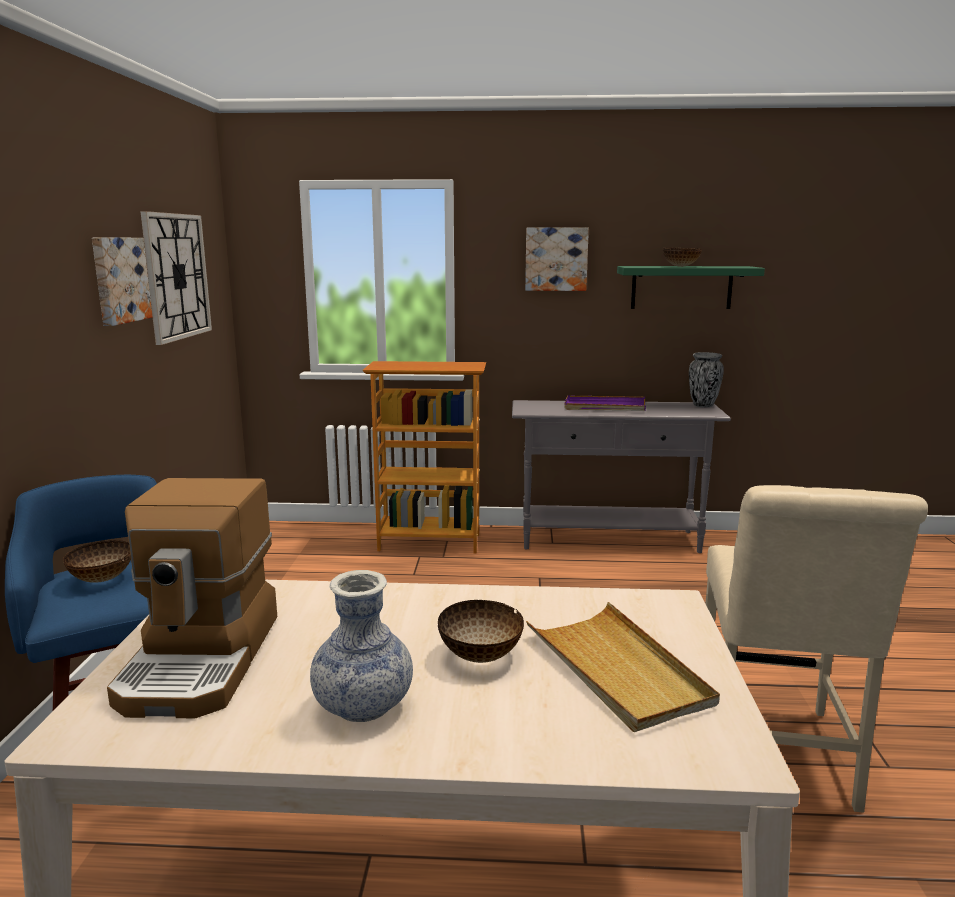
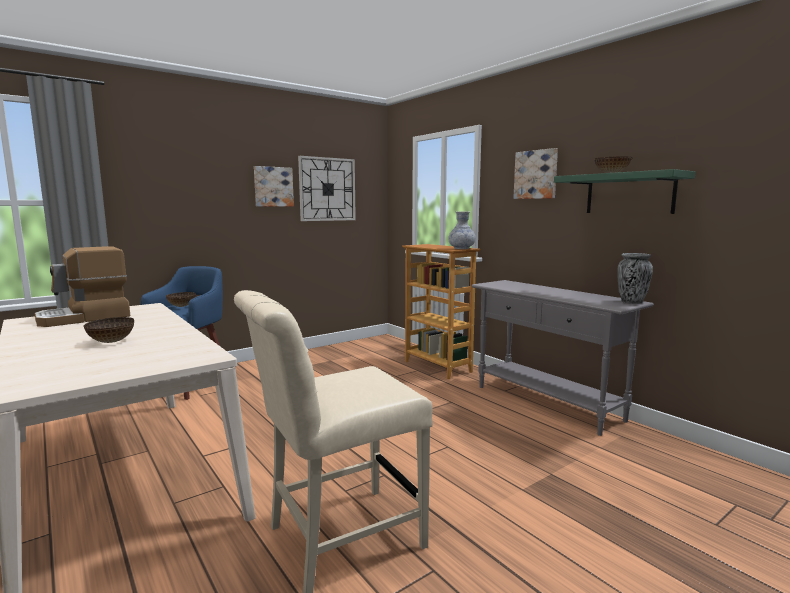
camera: 50 degrees right, 5 degrees down
(363, 706) = (54, 338): vase -> vase (461, 248)
(604, 407) = (546, 290): purple tray -> none
(617, 669) = (110, 360): beige tray -> none

